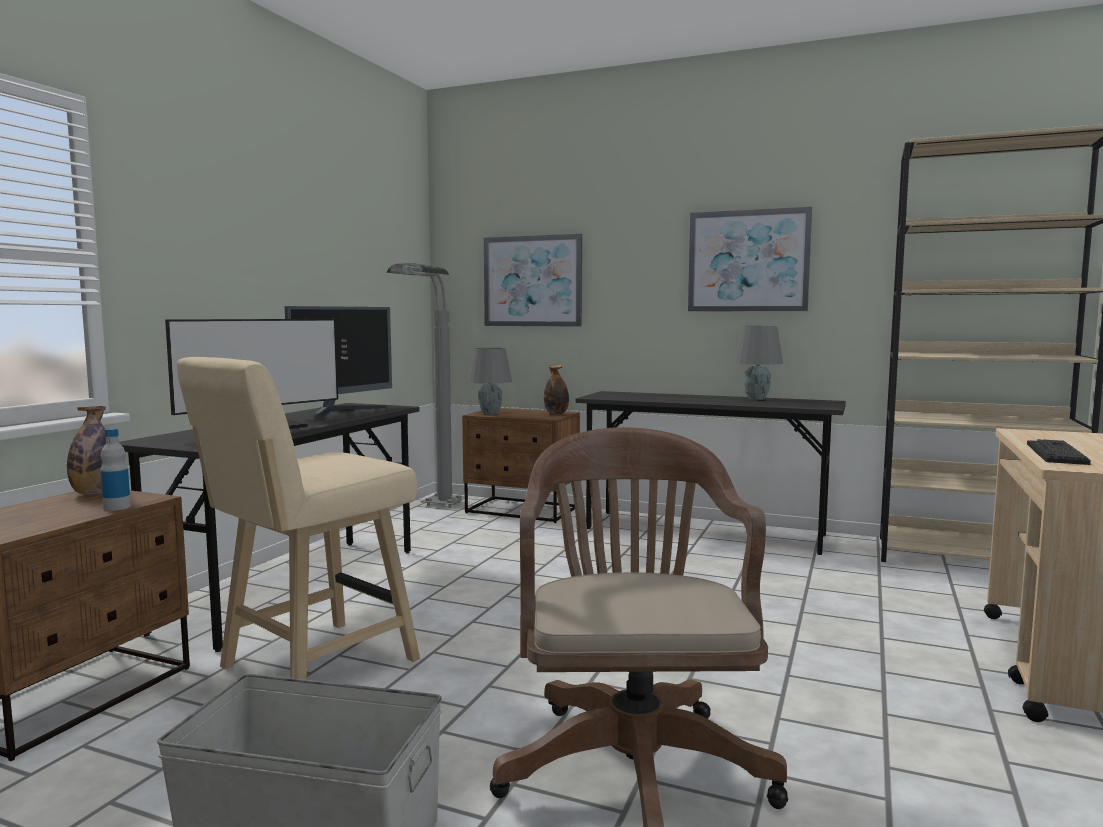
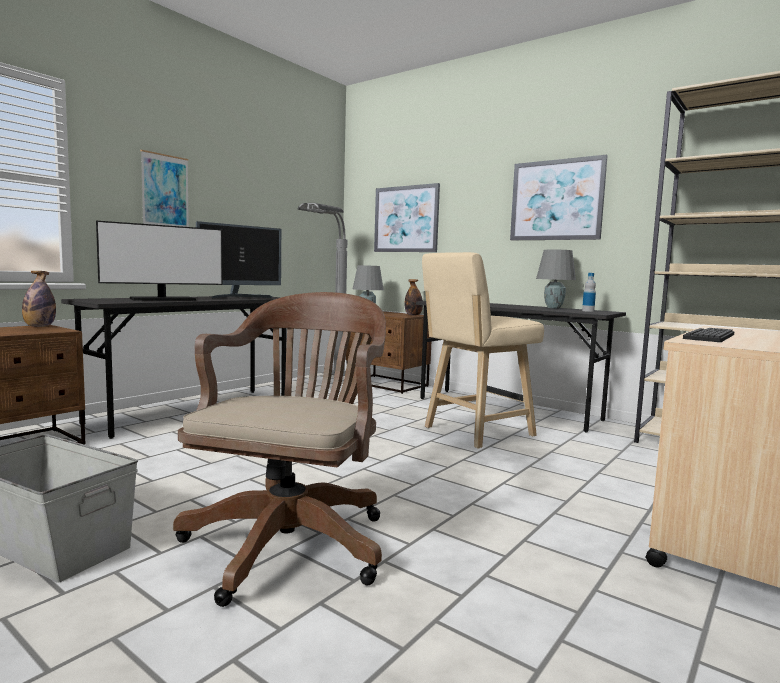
camera: 15 degrees right, 0 degrees up
(117, 507) = (35, 332): bottle -> bottle (588, 311)
(221, 262) = (165, 193): none -> picture
(310, 668) = (152, 454): beige stool -> beige stool (474, 432)

